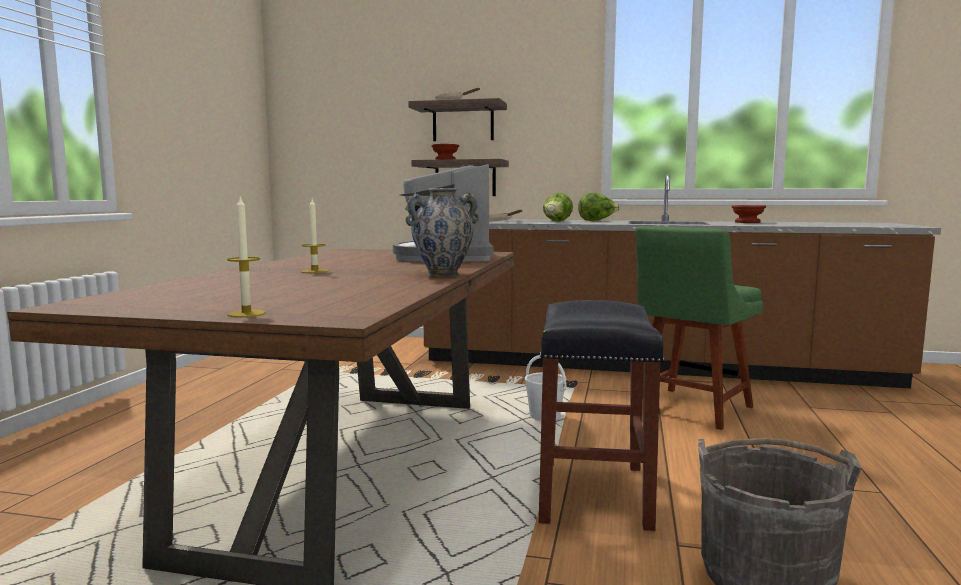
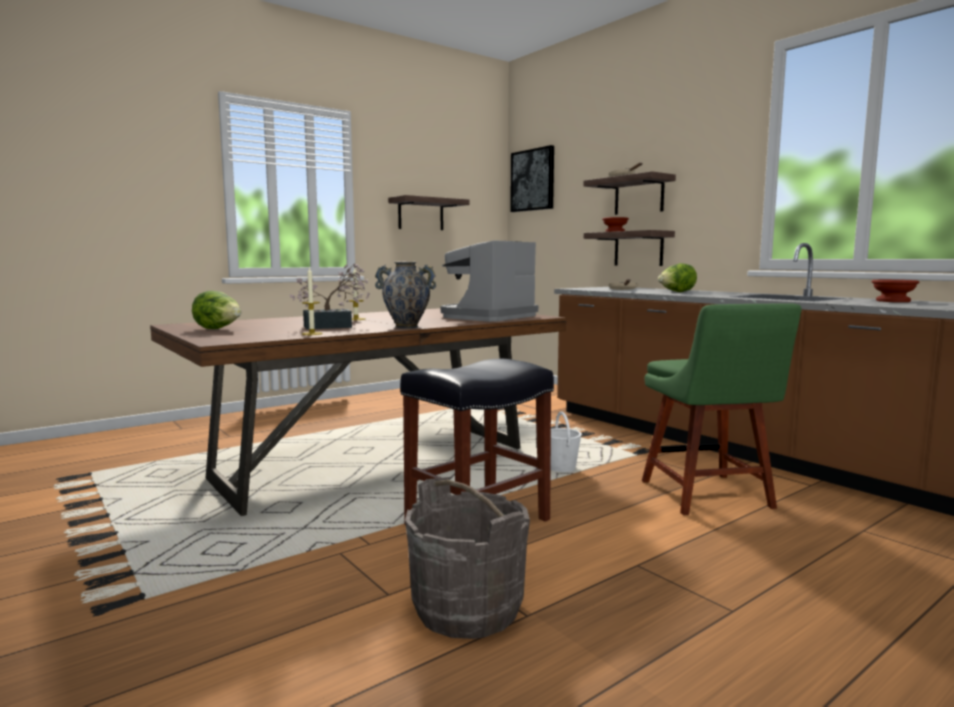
camera: 40 degrees right, 0 degrees up
(186, 128) = (421, 214): none -> shelf
(246, 314) = (202, 335): candle -> candle (312, 333)
(309, 95) = (533, 180): none -> picture
(355, 282) = (334, 326): none -> potted plant
(597, 221) = (724, 293): lettuce -> lettuce (219, 329)
(690, 409) = (709, 496): green chair -> green chair turned 90 degrees counterclockwise

